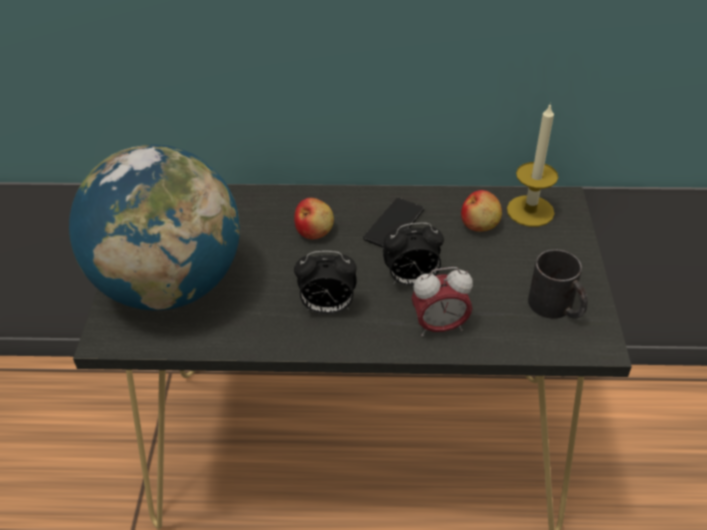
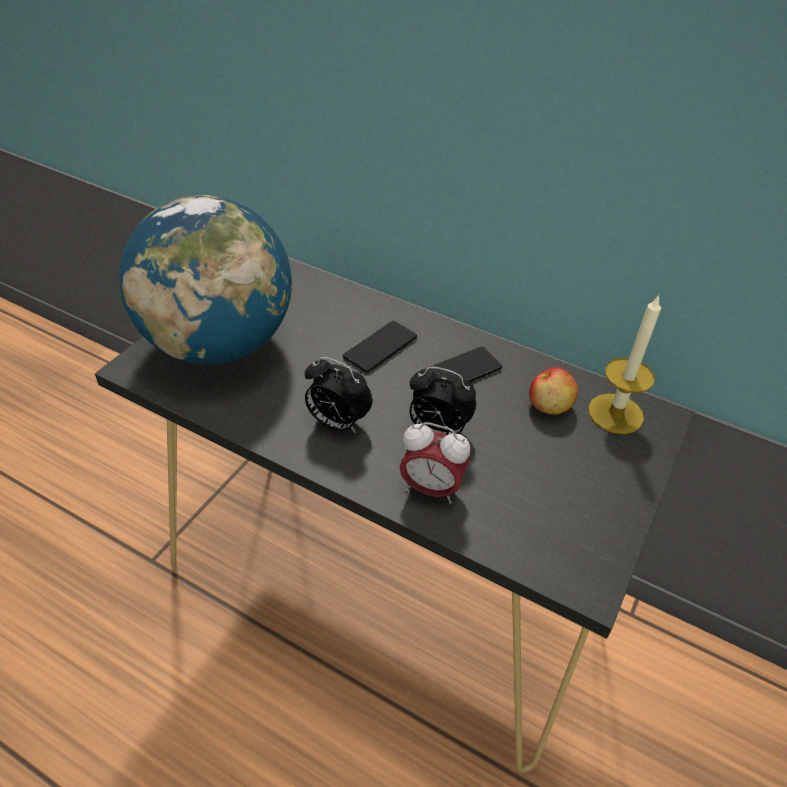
camera: 25 degrees right, 0 degrees up
(314, 231) = (380, 347): apple -> phone
(557, 308) = (571, 526): black mug -> none

